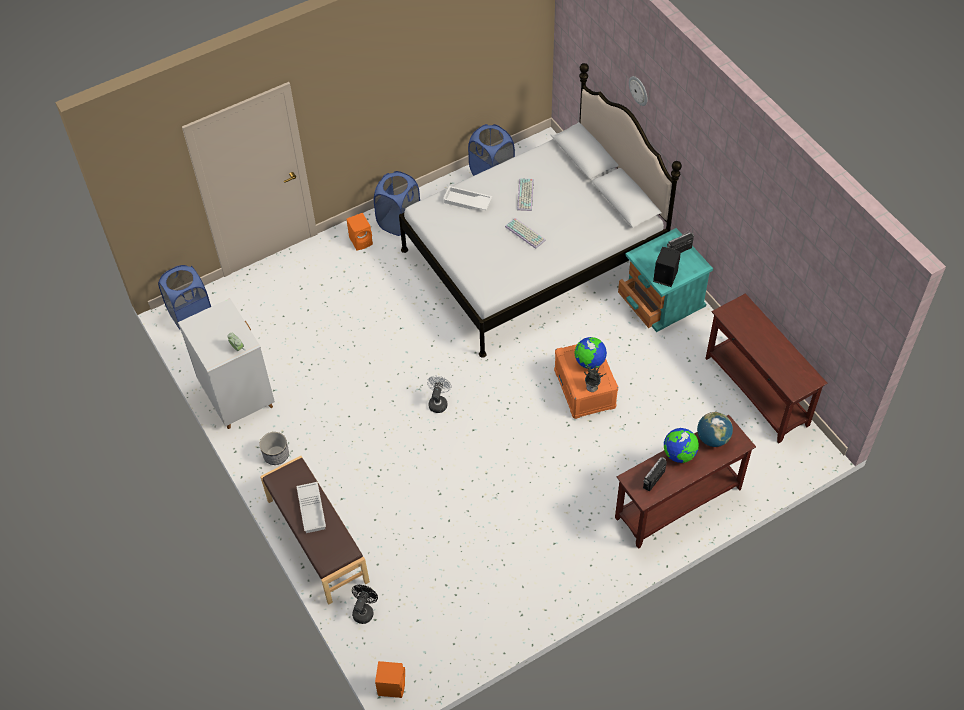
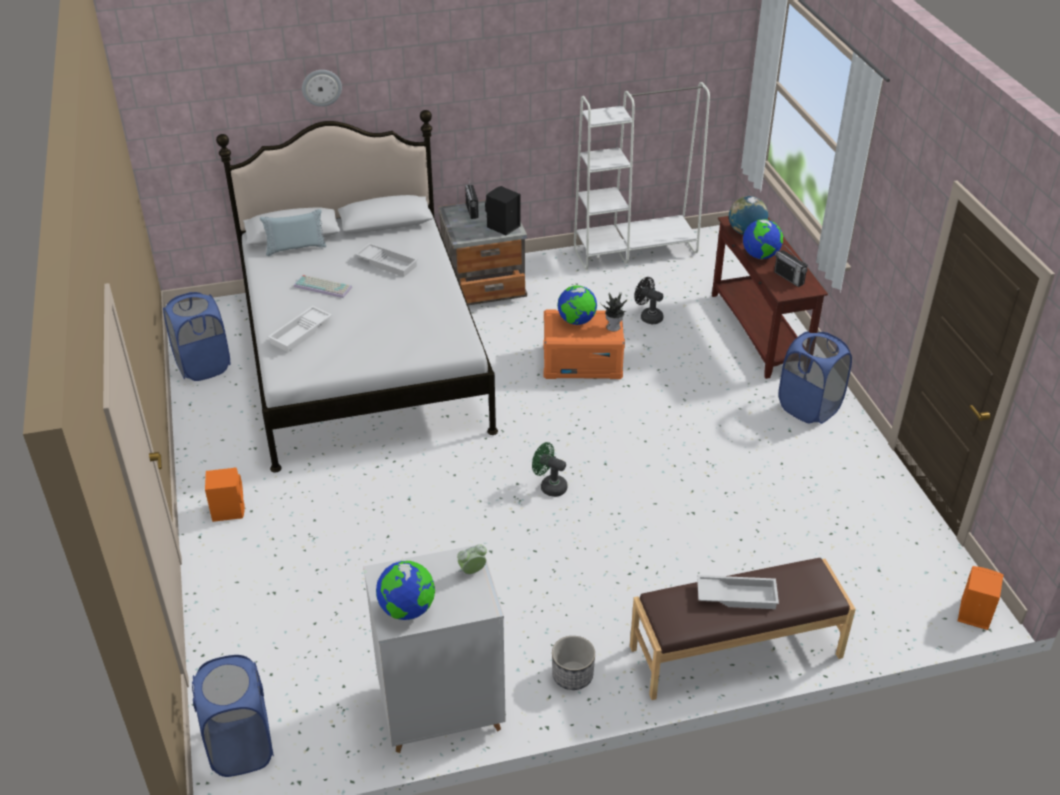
camera: 75 degrees left, 15 degrees down
(202, 327) = (407, 609): none -> globe
(364, 611) = (858, 621): black fan -> black fan (648, 316)
(399, 222) = (221, 465): blue laundry basket -> blue laundry basket (809, 407)
(438, 402) = (549, 486): white fan -> green fan
(526, 233) = (385, 298): keyboard -> none
(567, 163) = (295, 248): none -> blue pillow
(571, 220) = (388, 263): none -> white tray
(660, 301) = (485, 284): turquoise nightstand -> grey nightstand
(757, 391) = (635, 252): brown console table -> white clothes rack

